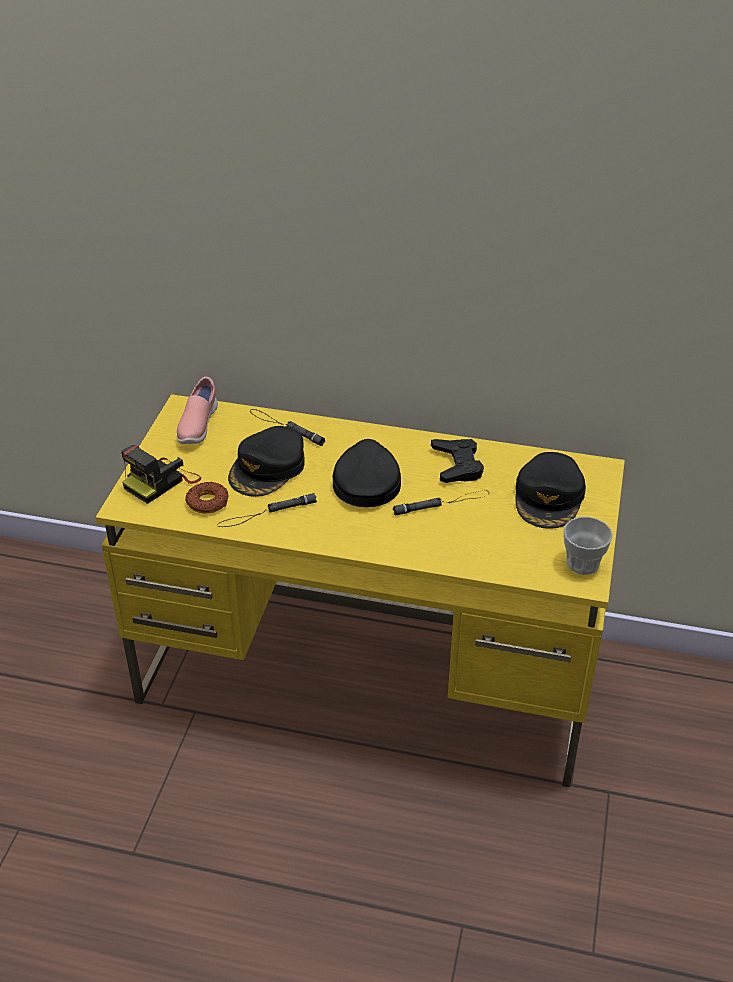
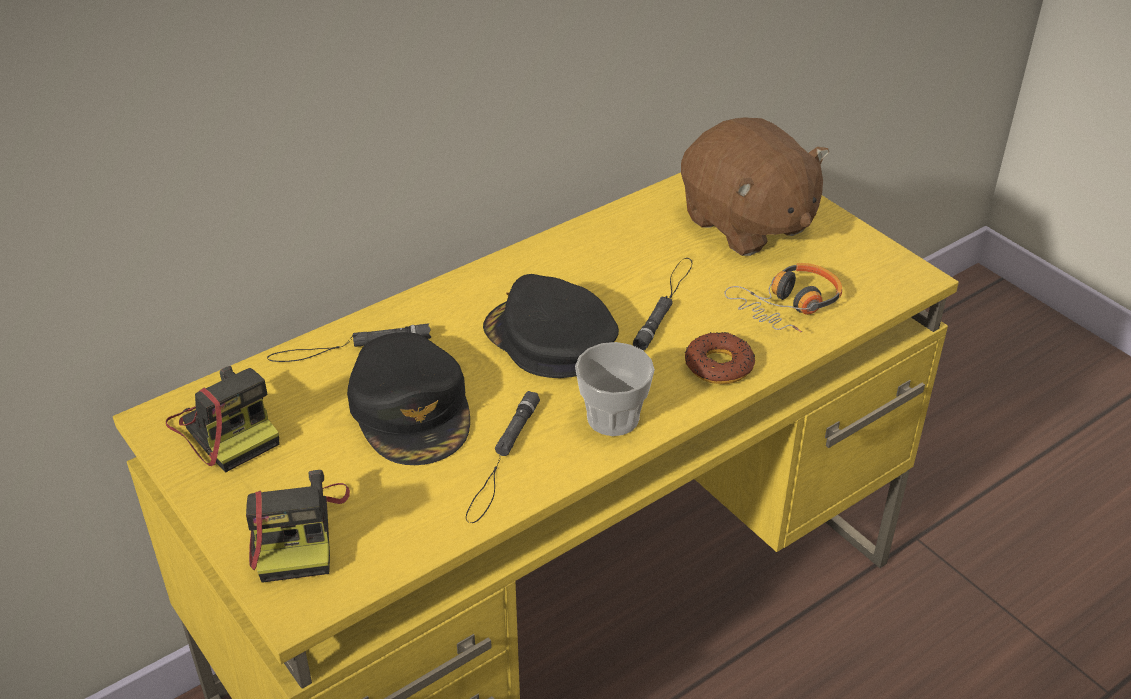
camera: 50 degrees left, 0 degrees up
(197, 426) = (226, 428): pink shoe -> camera
(208, 502) = (406, 506): donut -> donut (719, 365)
(457, 465) = (610, 254): black game controller -> none
(496, 547) = (788, 306): none -> headphones
(549, 497) = (747, 224): black cap -> brown plush toy
(582, 563) = (881, 263): cup -> cup (613, 418)

